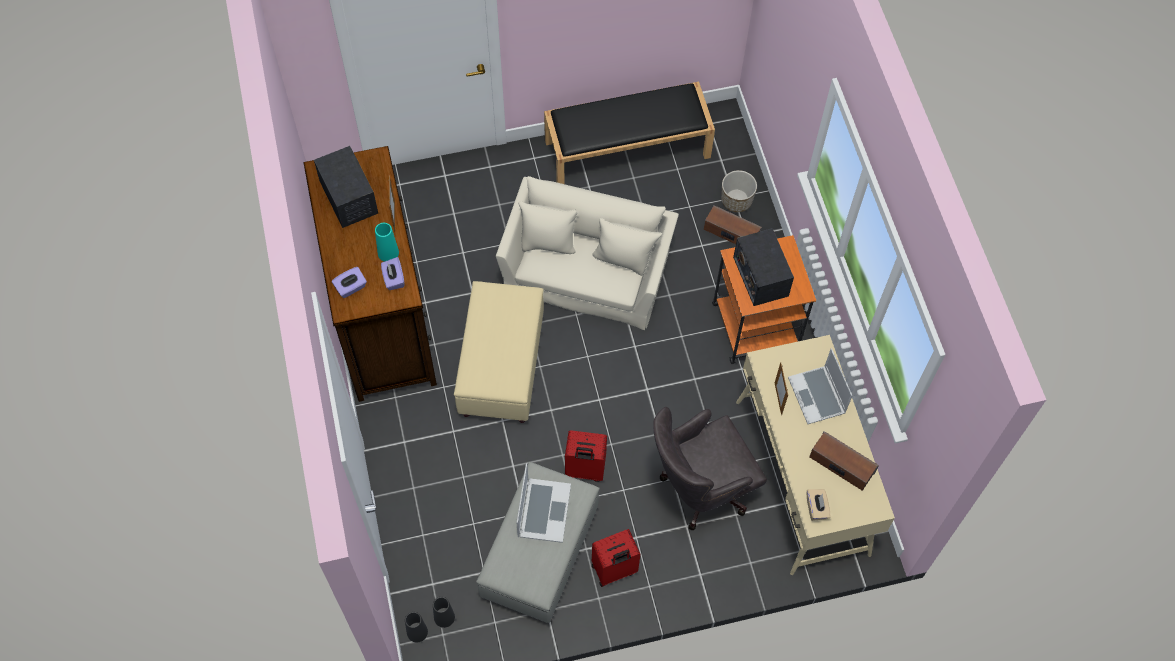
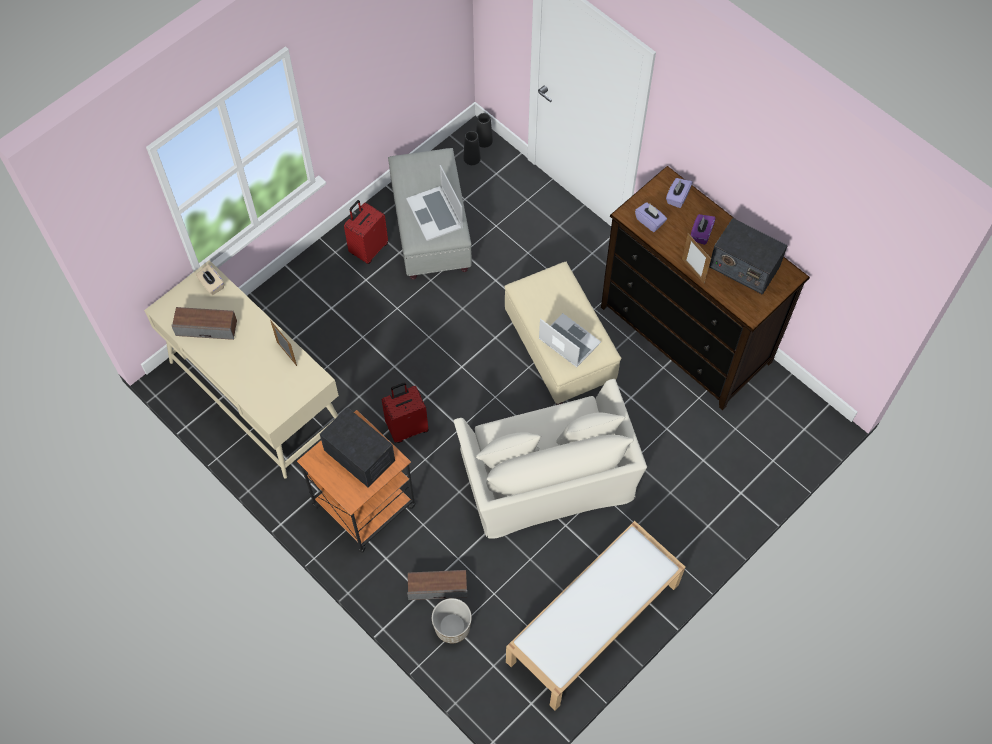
camera: 150 degrees right, 0 degrees up
(359, 244) = (701, 234): none -> purple tissue box
(388, 252) = (672, 239): turquoise vase -> none
(584, 470) = (437, 306): red suitcase -> red suitcase (407, 427)
(628, 148) = (593, 624): black bench -> white bench
(700, 491) = (334, 339): grey office chair -> none
(817, 396) = (253, 374): laptop -> laptop (568, 341)

